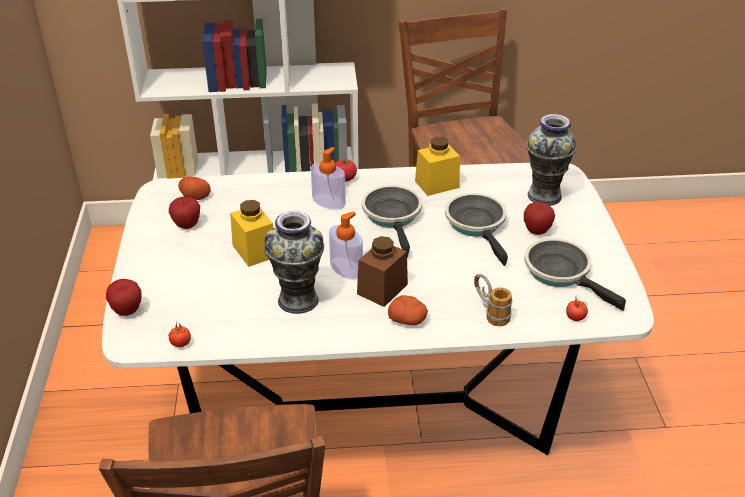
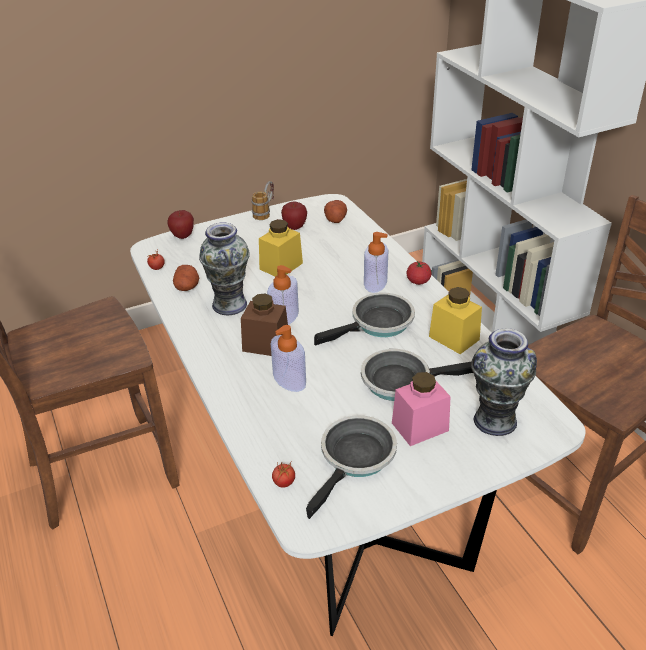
camera: 70 degrees right, 0 degrees up
(408, 319) = (231, 369): potato -> potato (187, 287)
(443, 286) = (289, 379): none -> soap dispenser
(477, 225) = (401, 381): frying pan -> frying pan turned 150 degrees counterclockwise
(489, 313) = (263, 418): mug -> mug (265, 212)
(536, 231) = (420, 427): apple -> pink jar

